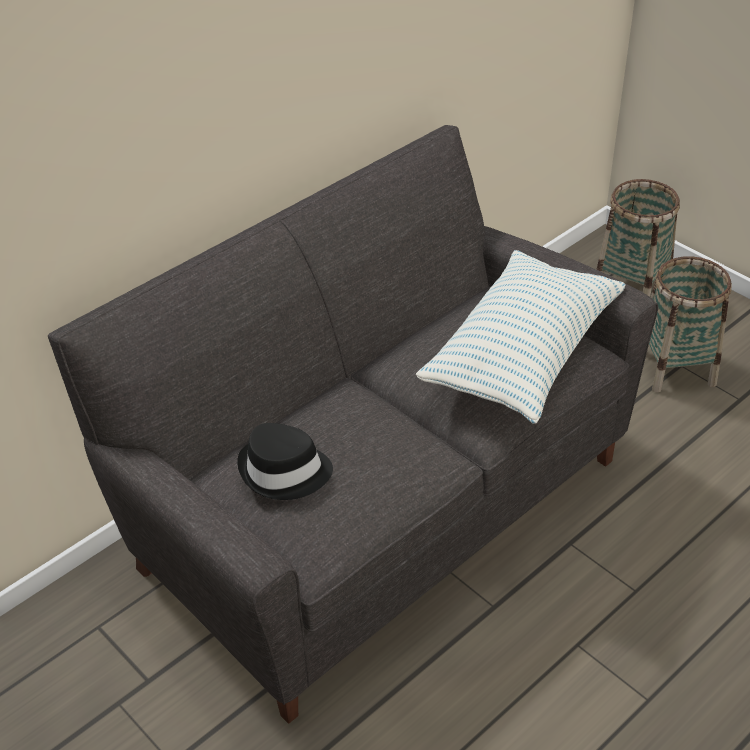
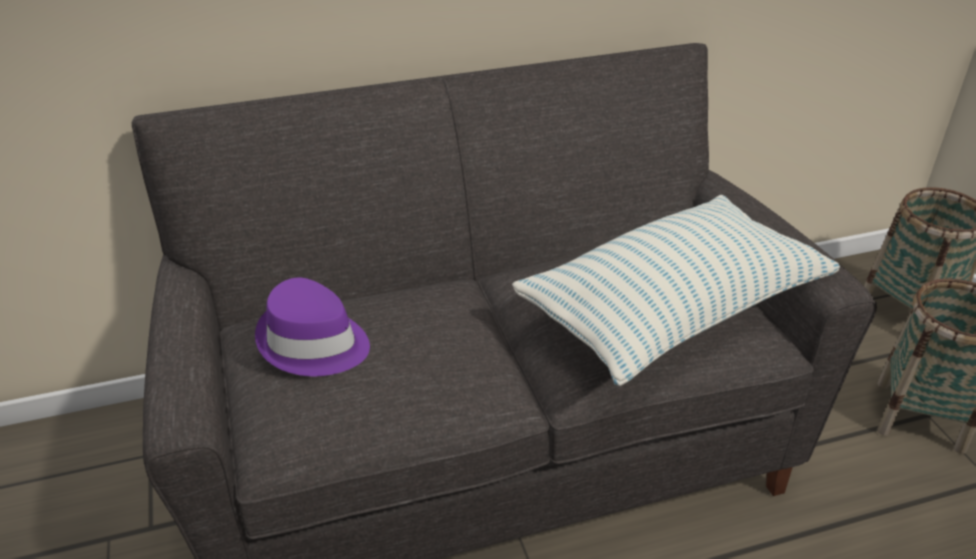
camera: 25 degrees right, 5 degrees down
(284, 472) = (313, 343): black hat -> purple hat

